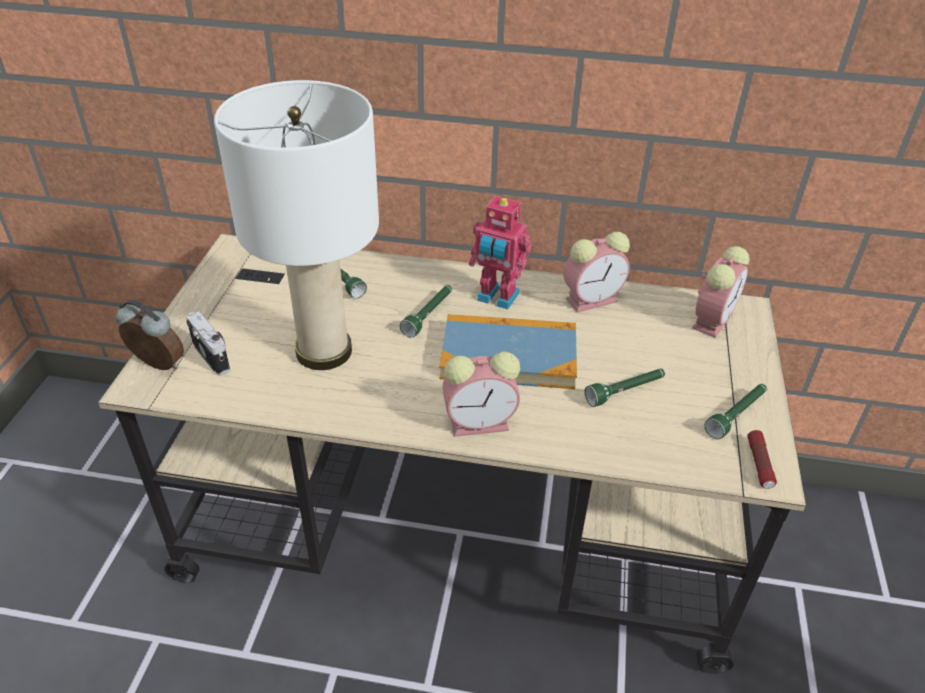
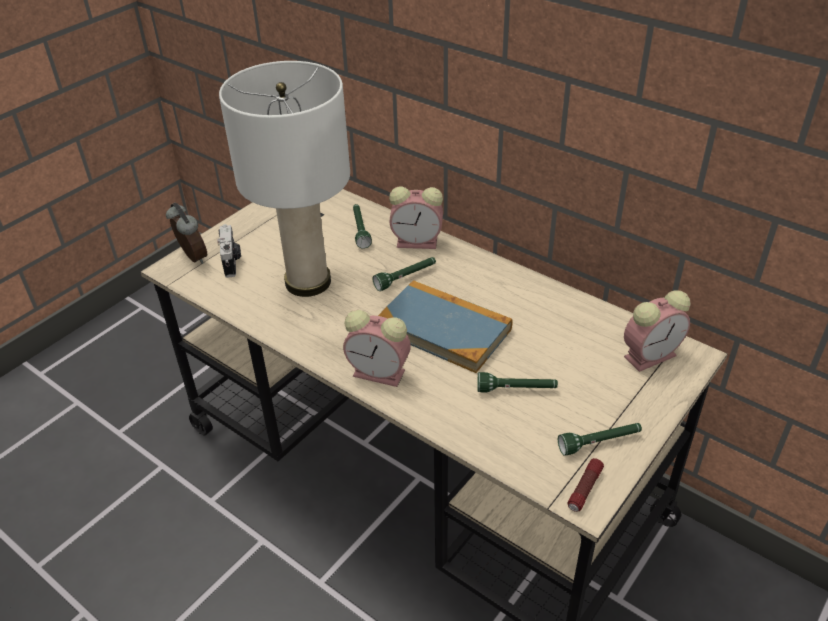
camera: 30 degrees right, 0 degrees up
(497, 298) = (471, 280): toy robot -> none
(593, 299) = (554, 305): alarm clock -> alarm clock (419, 242)

